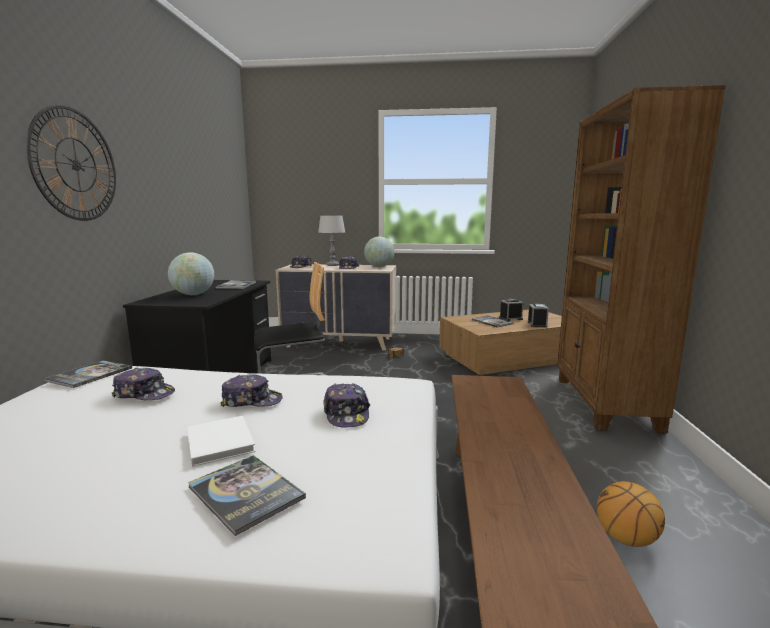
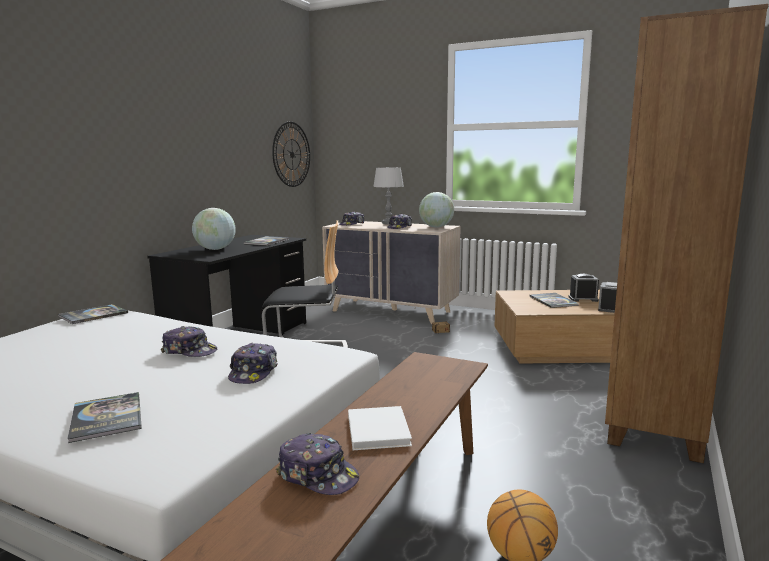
camera: 20 degrees right, 0 degrees up
(76, 165) = (106, 129): wall clock -> wall clock (292, 154)
(144, 394) = (116, 335): cap -> cap (318, 475)
(219, 441) = (129, 378): white book -> white book (378, 429)

